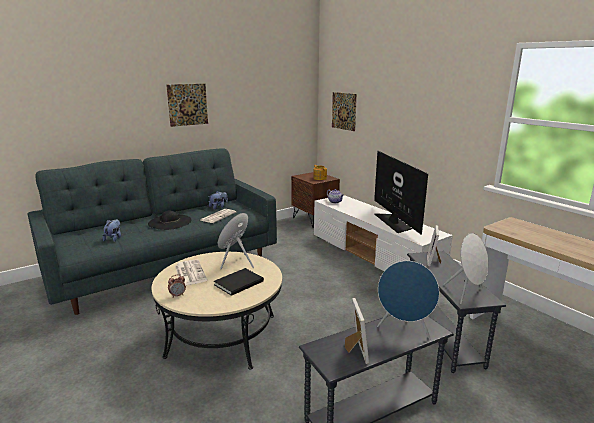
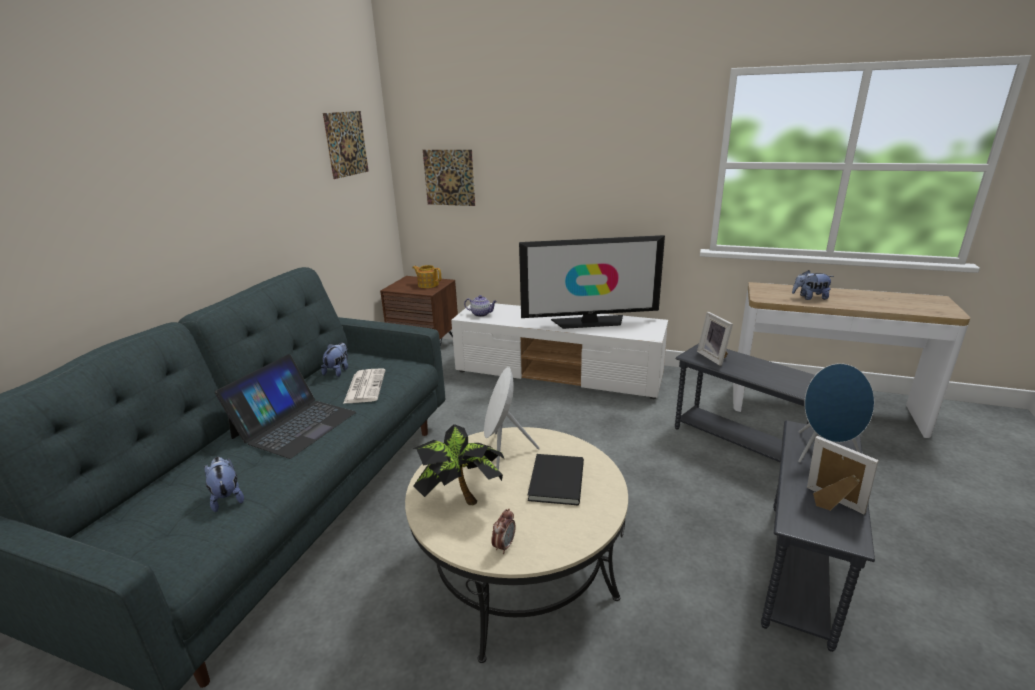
camera: 35 degrees left, 5 degrees up
(170, 222) = (294, 425): black hat -> laptop
(187, 104) = (220, 196): picture -> picture (346, 144)
(190, 273) = (461, 499): newspaper -> potted plant
(393, 222) = (589, 322): television -> television turned 135 degrees clockwise
(466, 294) = (798, 384): white speaker -> none
(539, 237) = (810, 297): none -> plush toy

